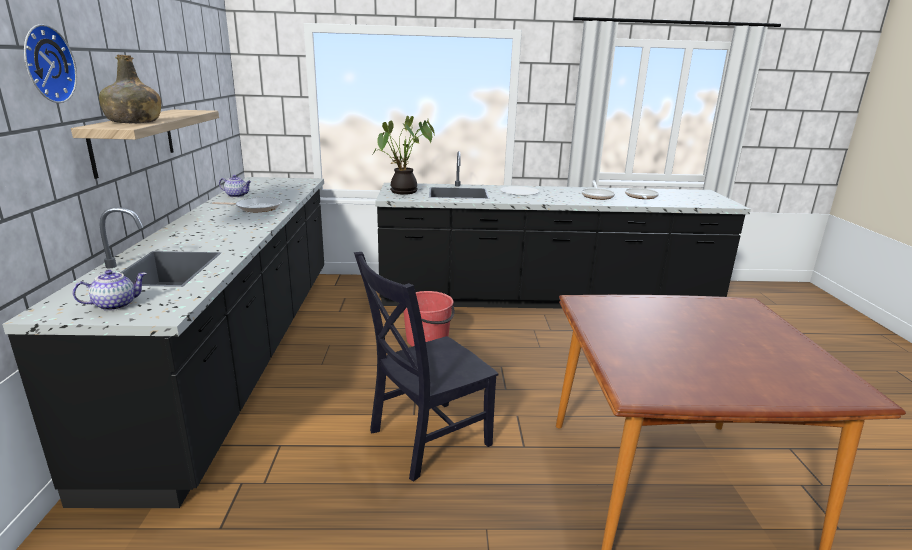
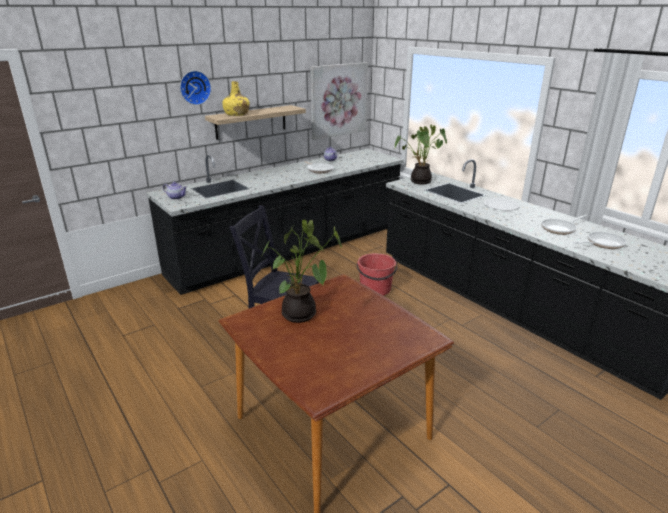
camera: 55 degrees right, 5 degrees up
(134, 121) = (236, 114): green bottle -> yellow bottle
(213, 104) = (338, 100): none -> picture
(653, 348) = (301, 315): none -> potted plant

